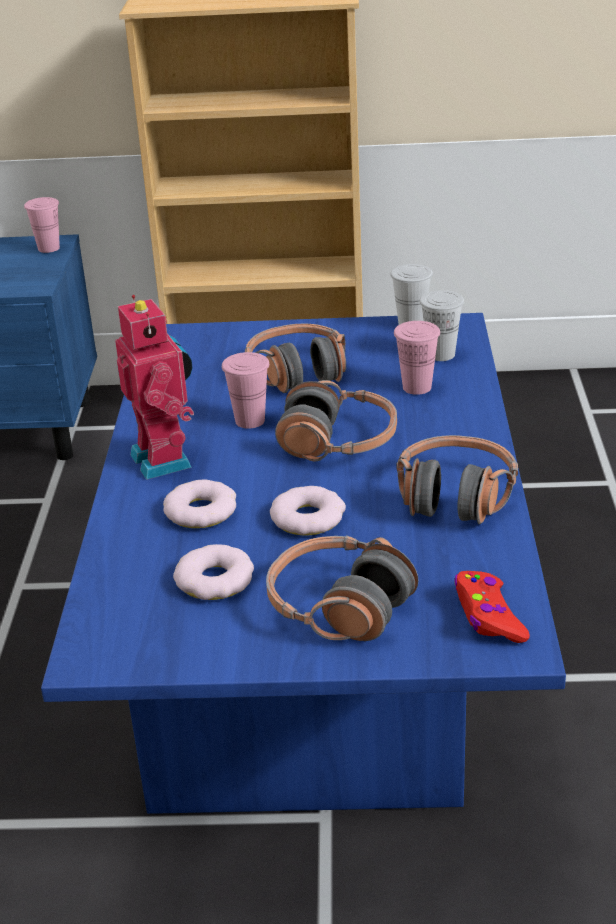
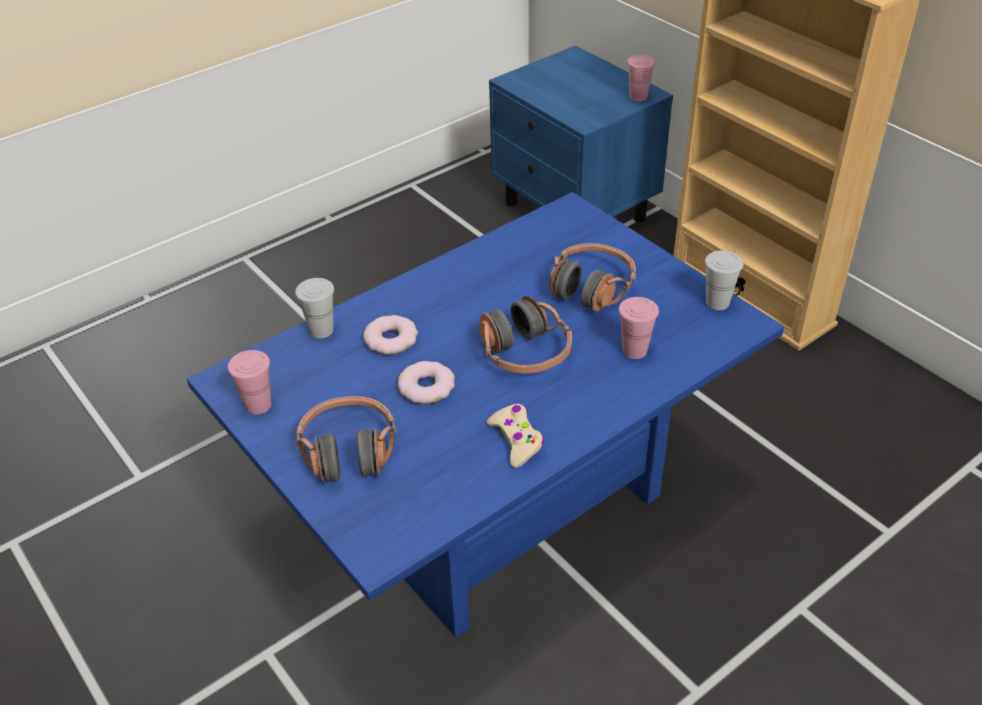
camera: 50 degrees right, 10 degrees up
(165, 459) = (430, 293): toy robot -> none
(215, 580) = (329, 385): donut -> none
(250, 421) = (509, 301): pink cup -> pink cup (258, 405)
(441, 354) = (694, 338): white cup -> white cup (321, 330)
(455, 496) = (516, 440): headphones -> beige game controller
(488, 616) = (396, 524): red game controller -> none

